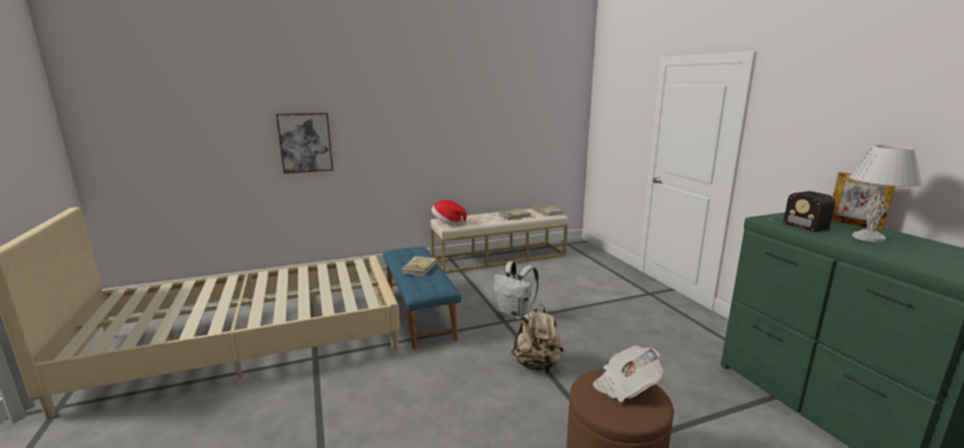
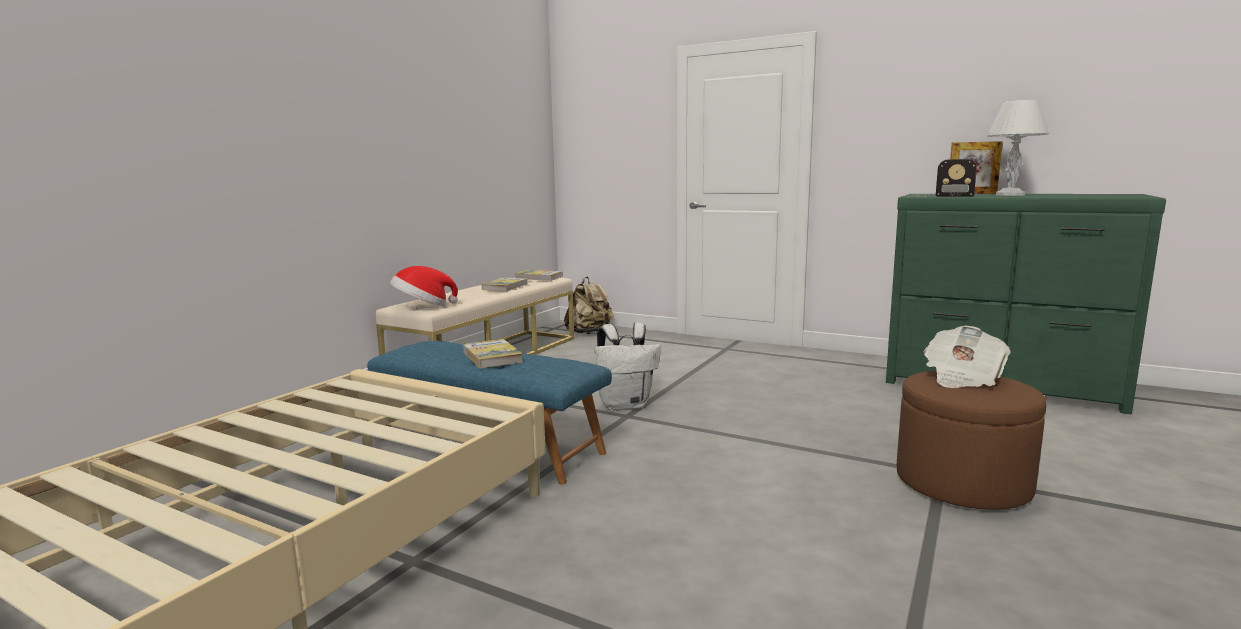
camera: 40 degrees left, 5 degrees down
(305, 143) = (123, 156): picture -> none
(537, 365) = (745, 440): beige backpack -> beige backpack (590, 333)

